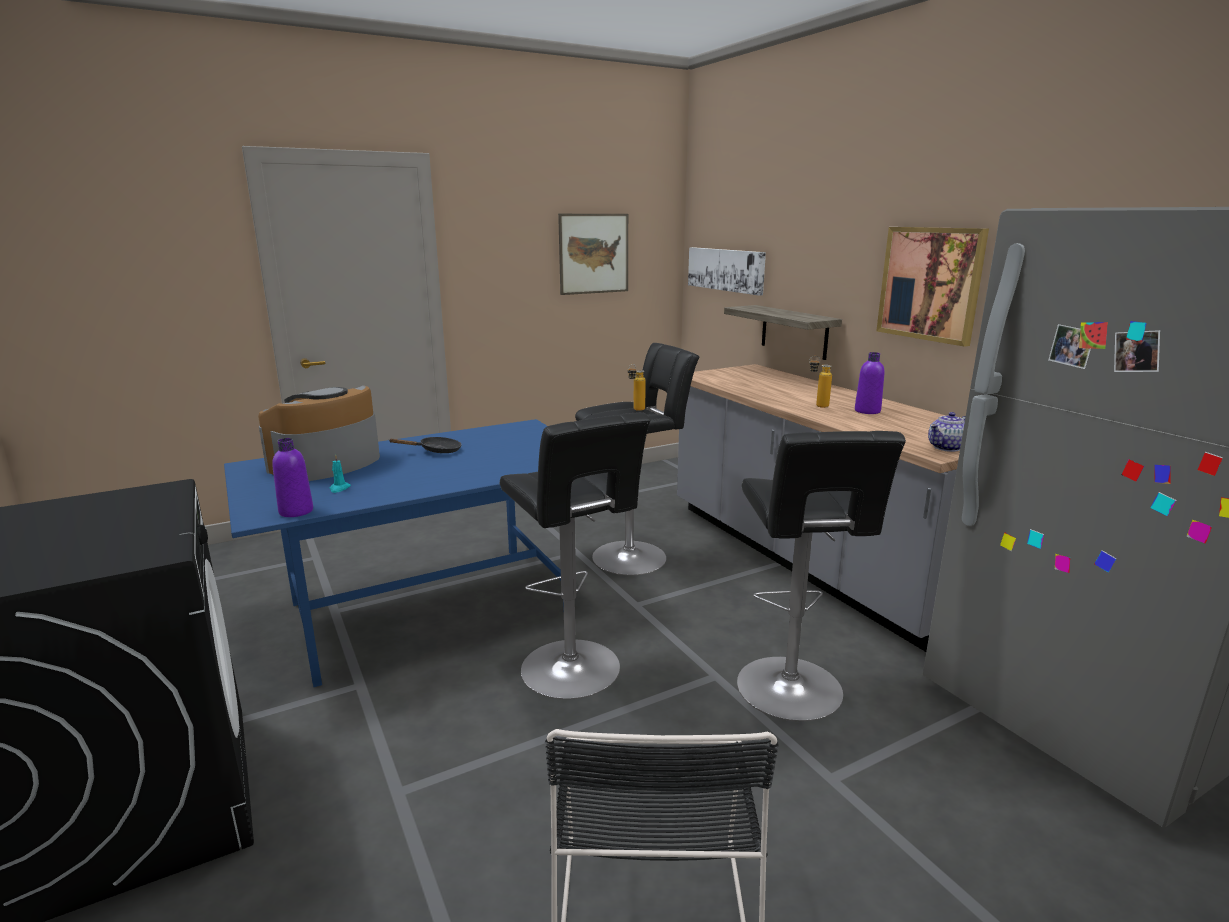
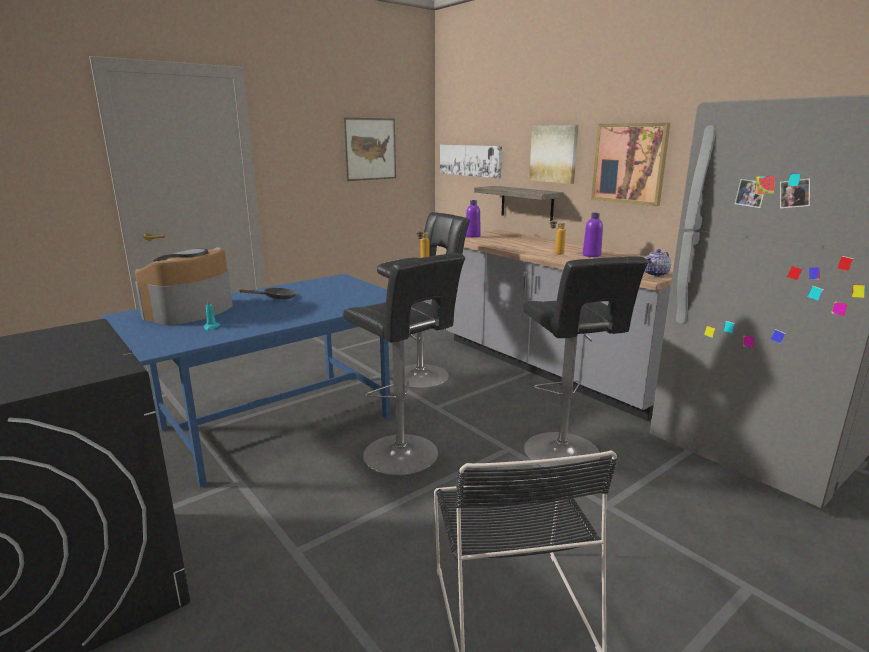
camera: 10 degrees left, 0 degrees up
(296, 511) = (184, 344): purple bottle -> purple bottle (472, 236)
(831, 266) = (554, 154): none -> picture

